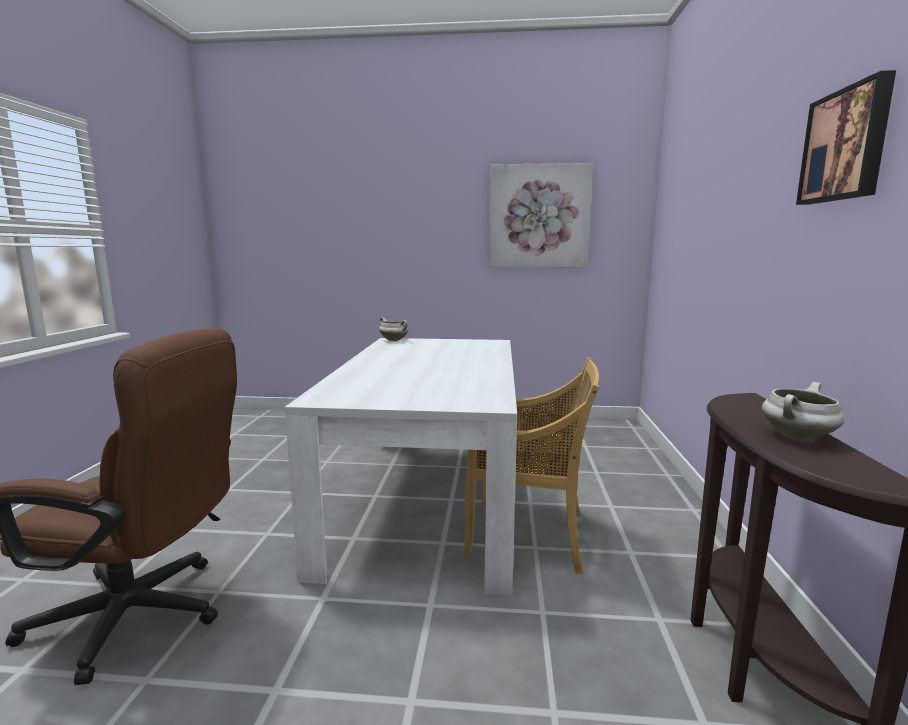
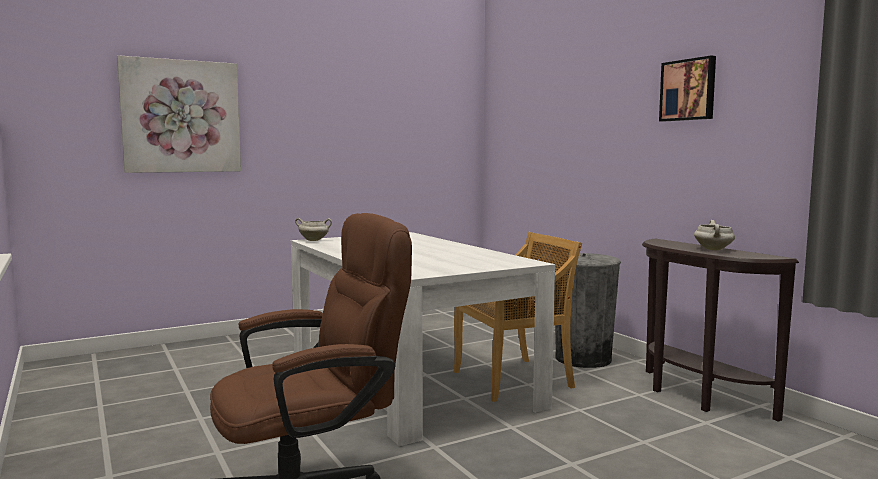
camera: 35 degrees left, 5 degrees down
(539, 216) = (395, 119): picture -> picture (181, 116)
(655, 531) = (583, 358): none -> grey trash can

